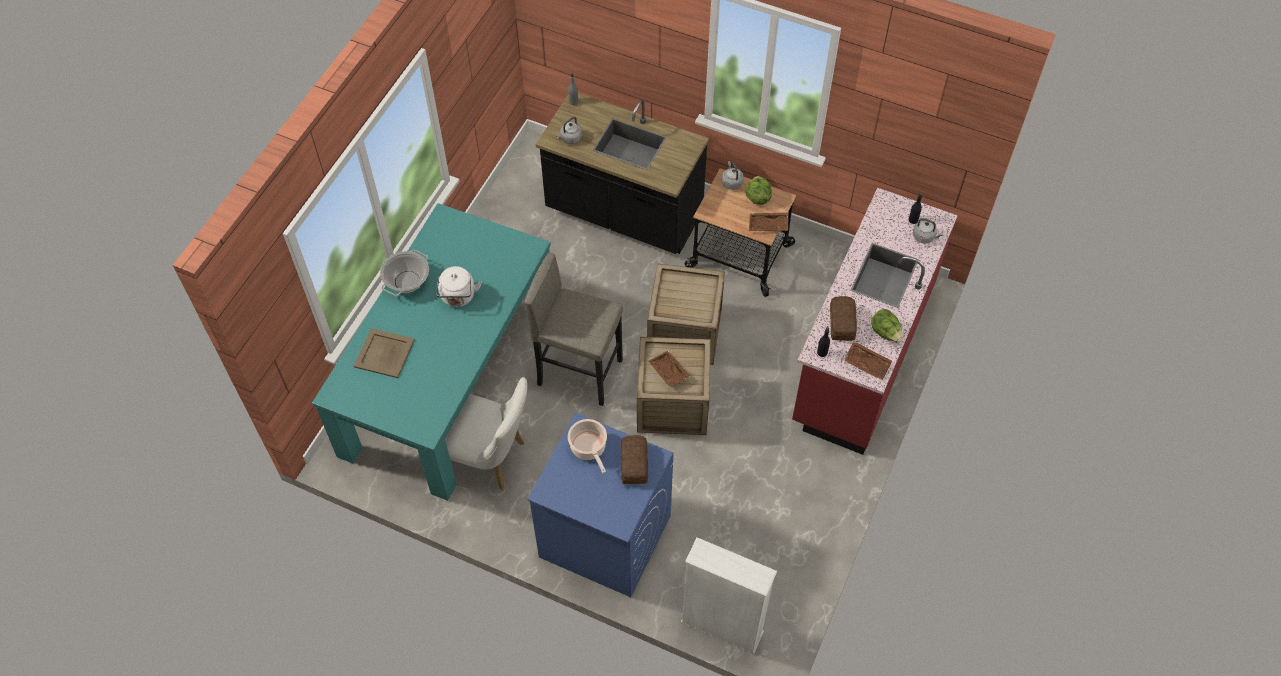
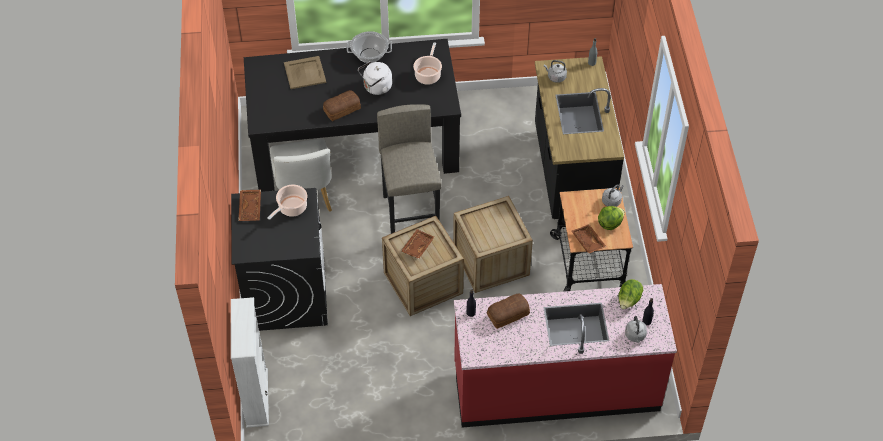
camera: 60 degrees right, 5 degrees down
(449, 377) = (355, 144): turquoise dining table -> black dining table
(476, 243) = (428, 75): none -> cooking pot
(604, 536) = (286, 293): blue washing machine -> black washing machine
(633, 464) = (294, 239): bread -> bread (341, 109)
(867, 363) = (481, 346): brown tray -> brown tray (251, 208)
(885, 333) = (519, 347): lettuce -> lettuce (628, 300)

